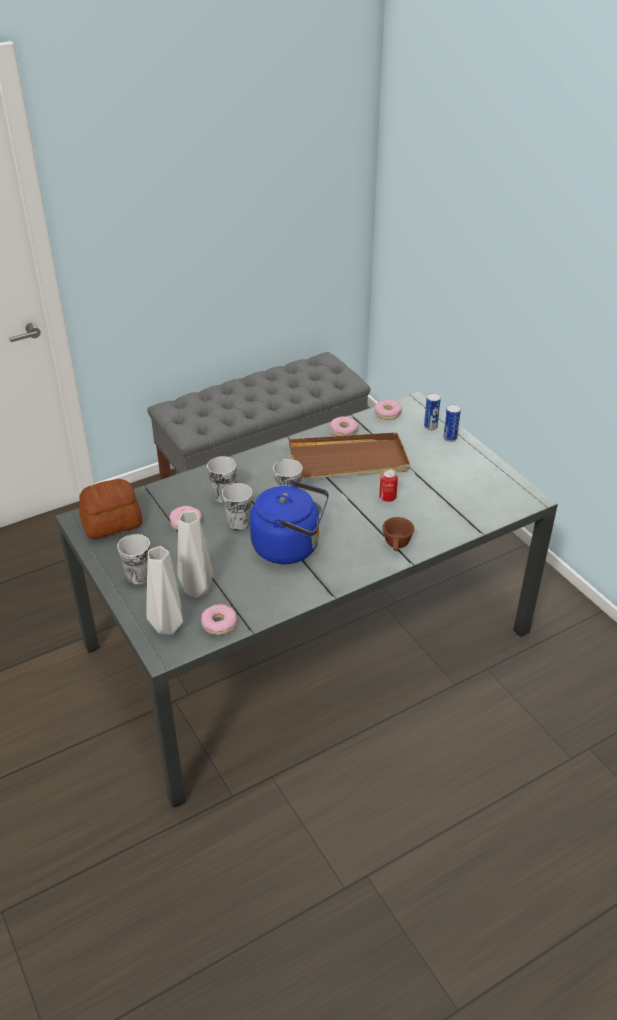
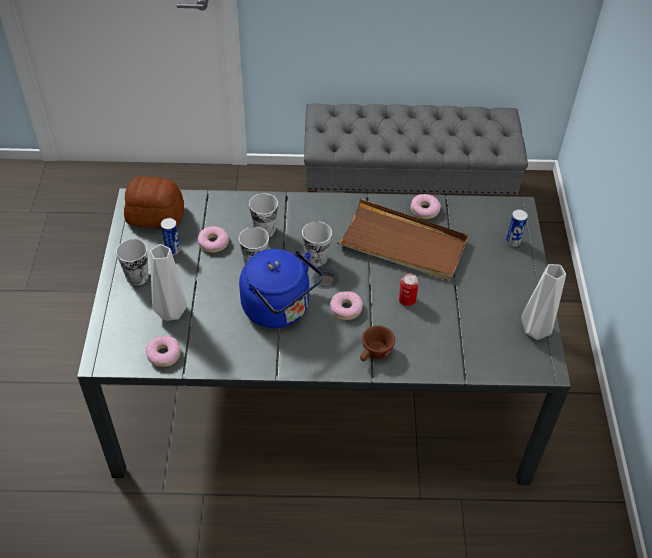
camera: 30 degrees right, 10 degrees up
(167, 628) = (122, 337): grey vase -> grey vase (535, 332)
(387, 413) = (482, 209): donut -> donut (346, 308)
(450, 438) = (521, 263): can -> can (173, 250)

